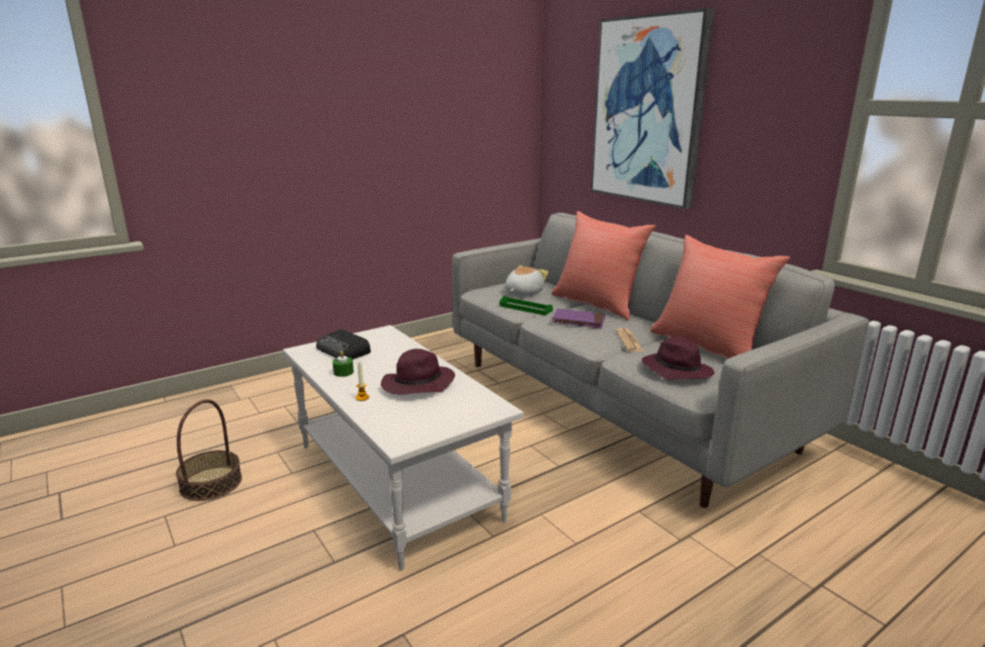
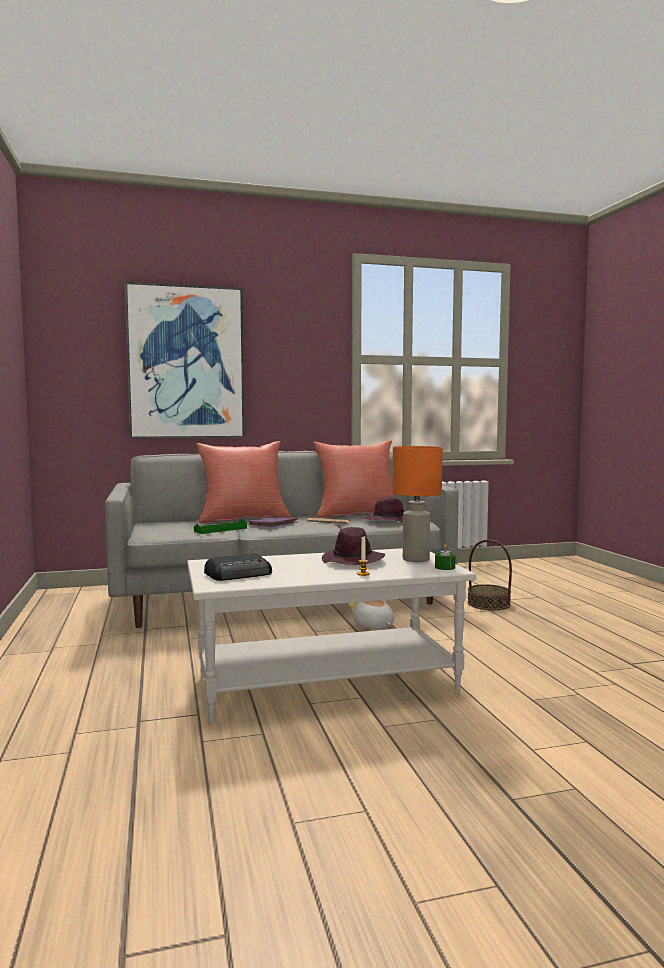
camera: 70 degrees left, 15 degrees down
(211, 483) = (237, 788): basket -> basket (488, 604)
(343, 372) = (298, 576): green candle -> green candle (445, 567)
(444, 415) = (415, 559): none -> orange table lamp
(523, 293) = (178, 527): plush toy -> plush toy (373, 626)

